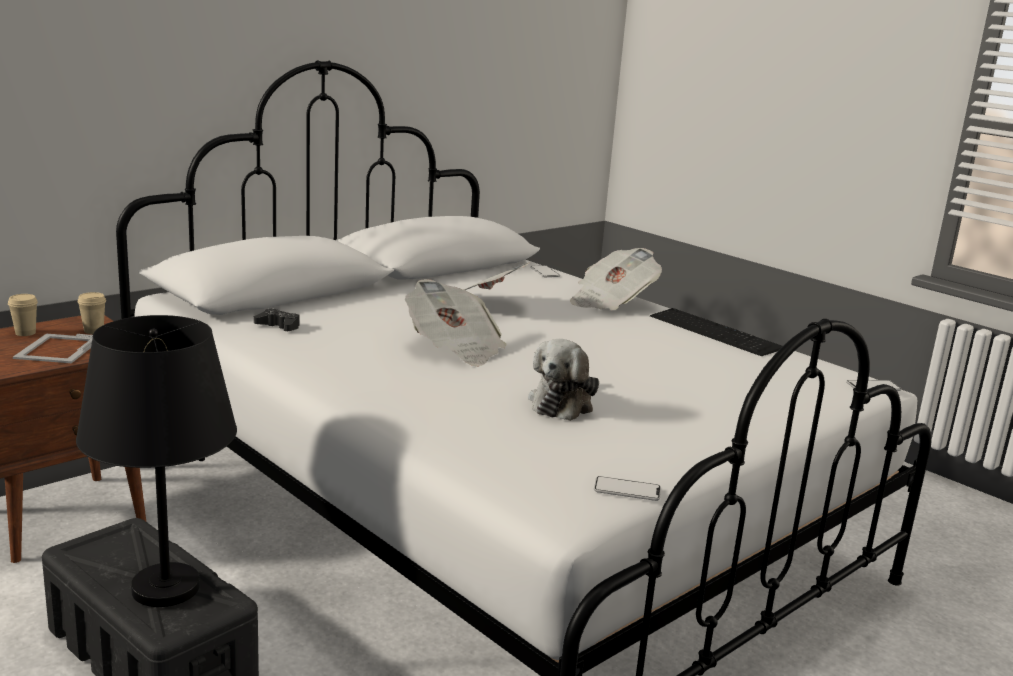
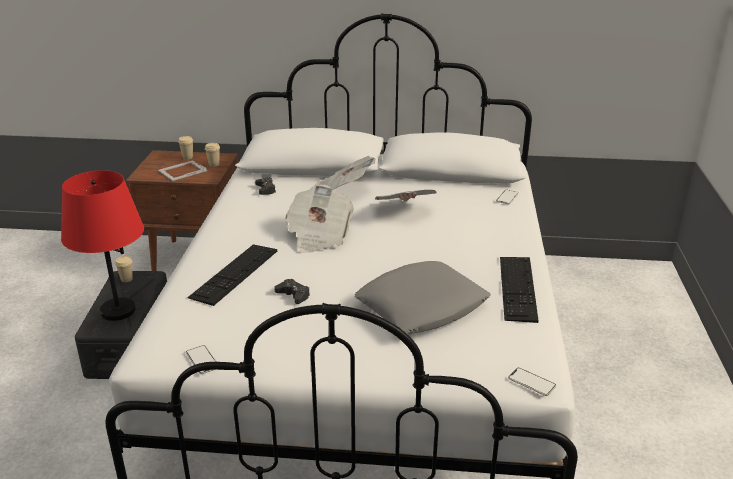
camera: 50 degrees right, 10 degrees up
(94, 549) = (126, 279): none -> beige cup
(165, 589) = (117, 311): black table lamp -> red table lamp
(454, 408) = (234, 273): none -> keyboard
(563, 403) = (293, 295): plush toy -> black game controller
(611, 302) = (498, 237): newspaper -> newspaper (343, 191)
(685, 370) = (421, 306): none -> grey pillow

